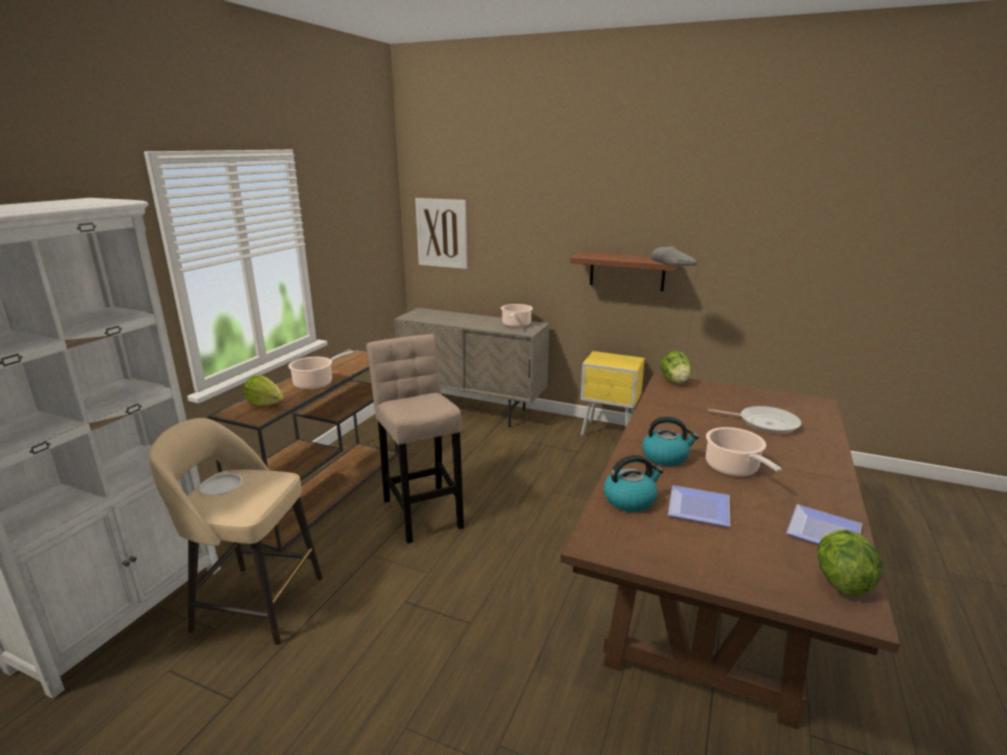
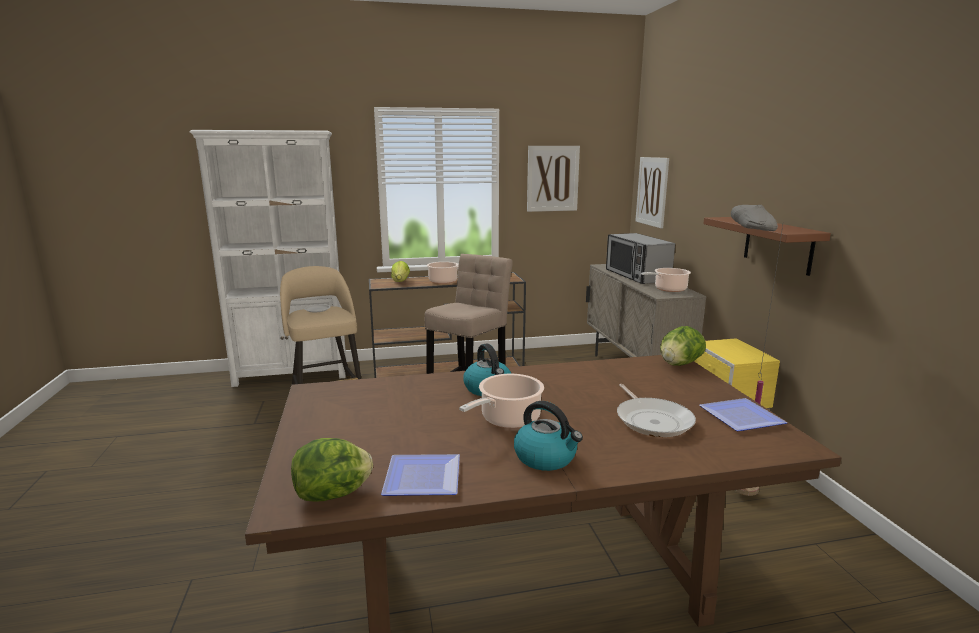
camera: 55 degrees right, 5 degrees down
(347, 230) = (552, 178): none -> picture
(462, 319) = (636, 276): none -> microwave
(630, 499) = (391, 390): kettle -> kettle (546, 457)
(701, 507) = (408, 416): plate -> plate (744, 418)

